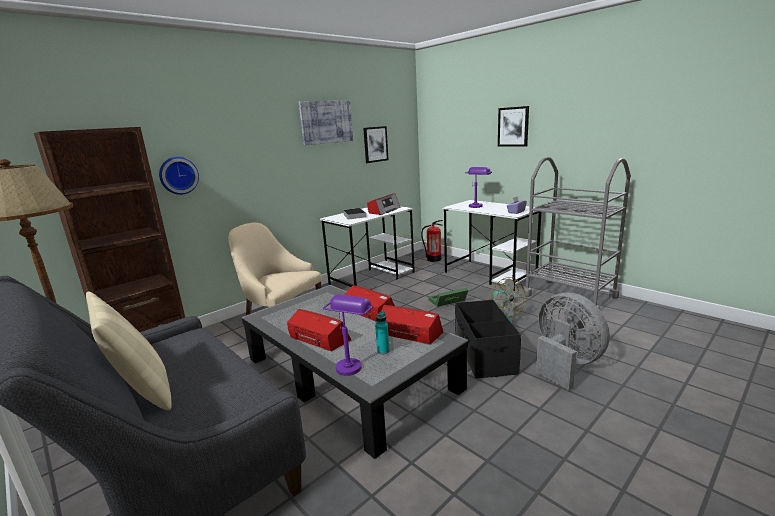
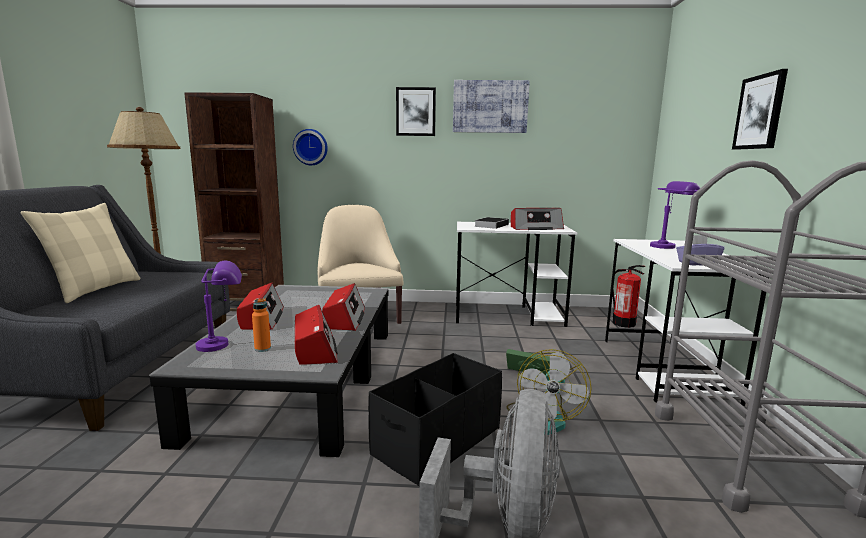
camera: 45 degrees right, 5 degrees down
(375, 144) = (566, 141): picture -> picture (416, 112)
(383, 351) = (262, 348): turquoise bottle -> orange bottle

